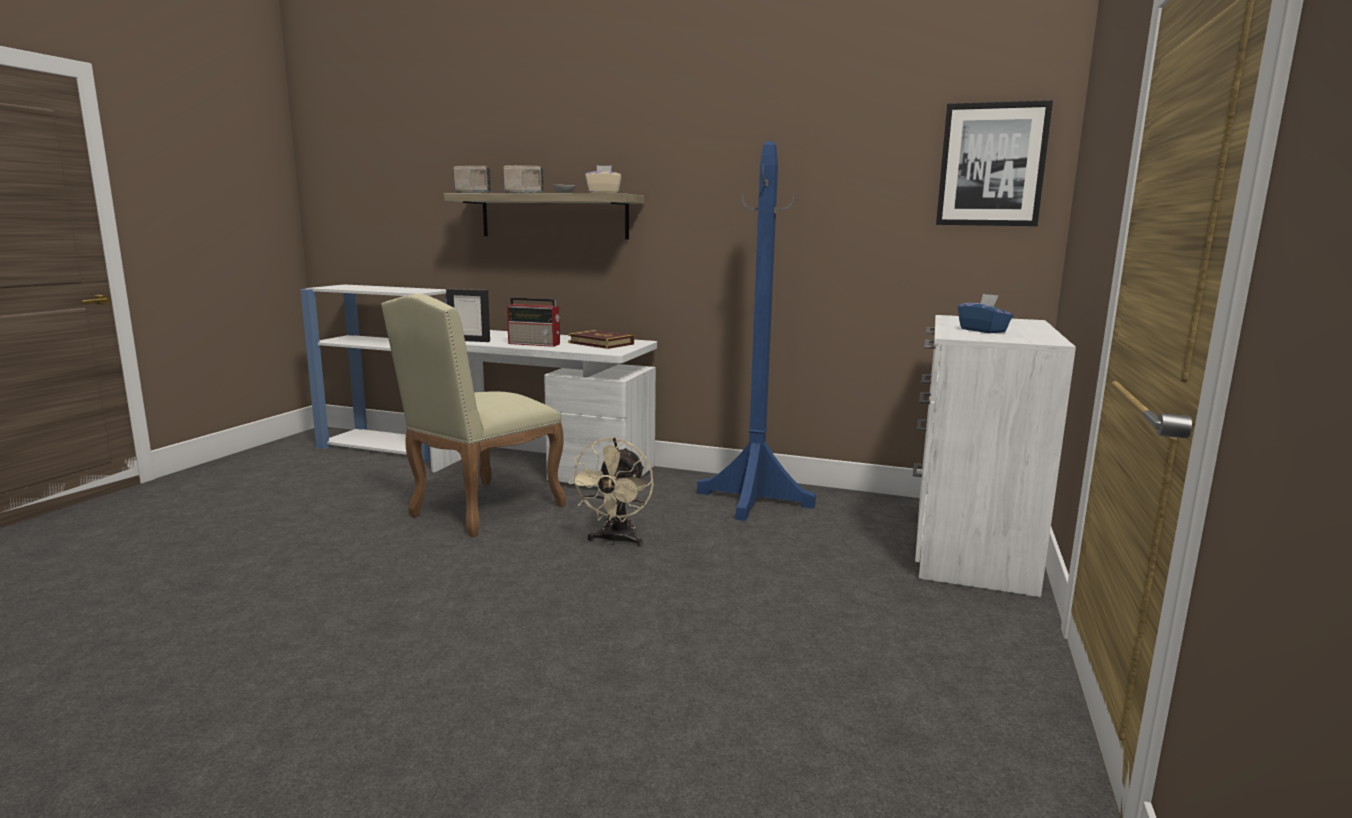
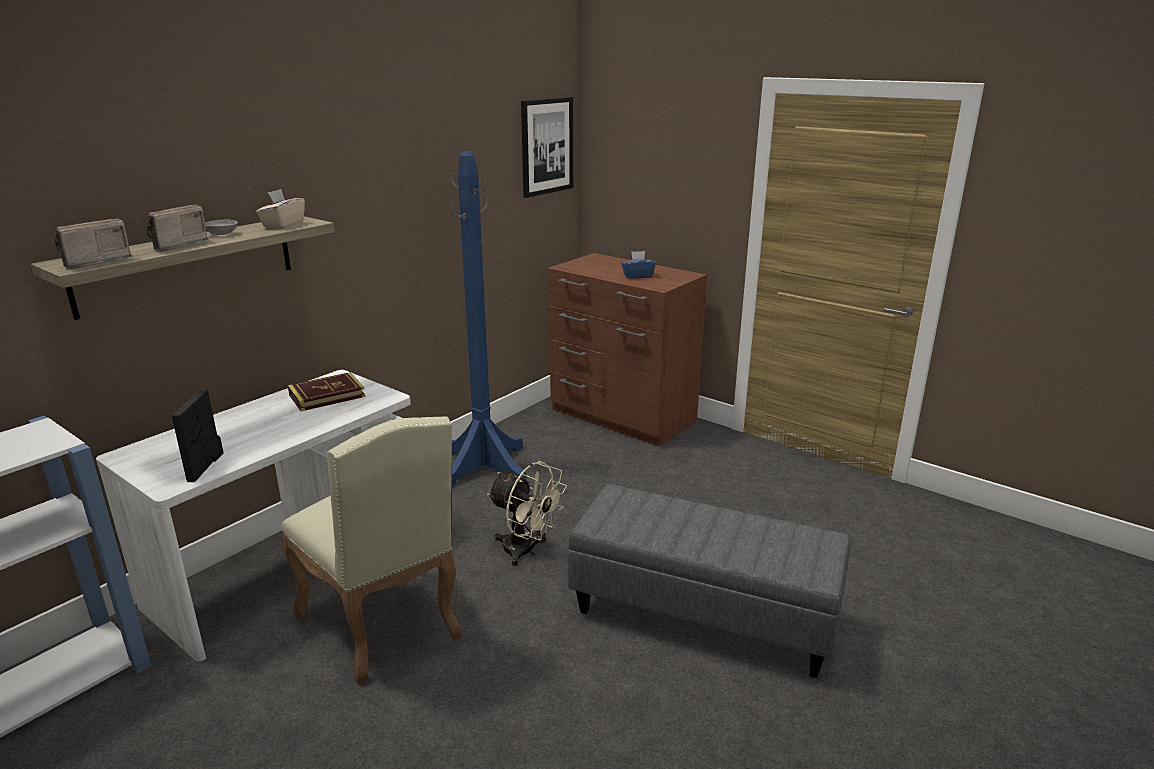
camera: 70 degrees left, 10 degrees up
(470, 340) = (205, 467): picture frame -> picture frame turned 150 degrees clockwise
(535, 344) = (287, 429): radio -> none
(544, 648) = (703, 616): none -> grey ottoman
(969, 546) = (622, 416): white dresser -> brown dresser

